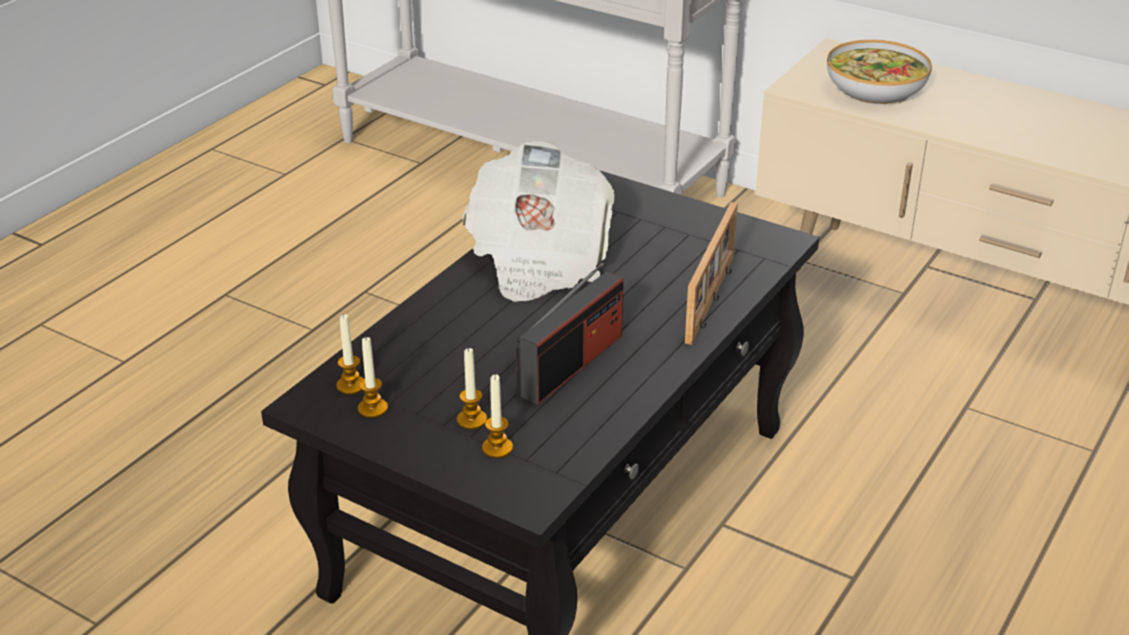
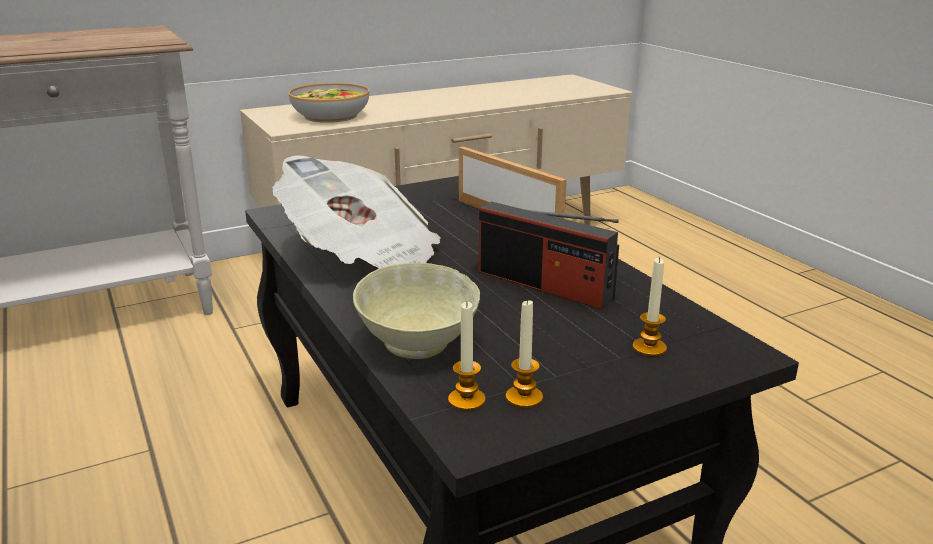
camera: 60 degrees left, 10 degrees down
(409, 338) = (416, 346): none -> beige bowl
(472, 420) = (592, 349): candle -> none
(571, 364) = (544, 285): radio -> radio turned 150 degrees clockwise

